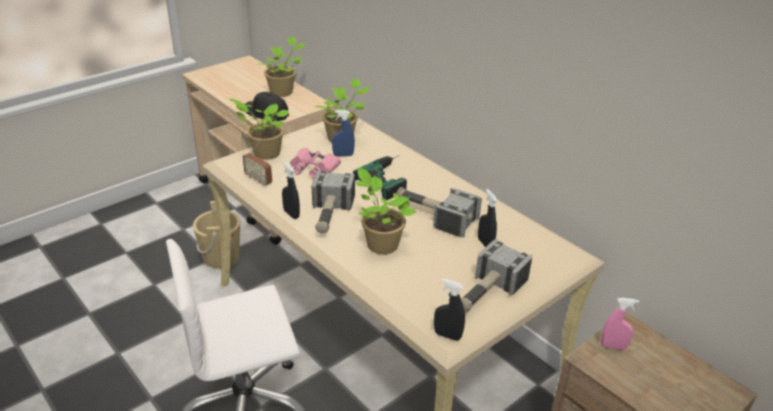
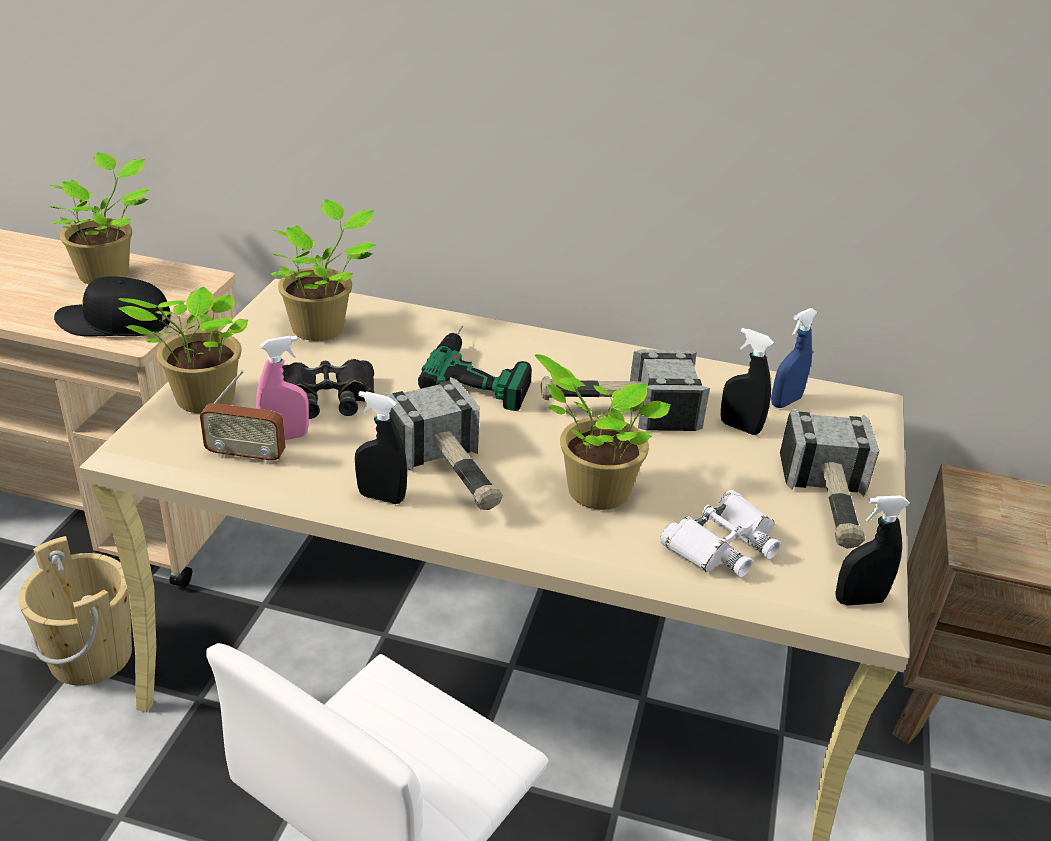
camera: 35 degrees left, 0 degrees up
(313, 168) = (327, 397): pink binoculars -> black binoculars
(343, 155) = (356, 357): blue spray bottle -> blue spray bottle (785, 402)
(412, 287) = (722, 544): none -> white binoculars
(613, 346) = (983, 519): pink spray bottle -> pink spray bottle (285, 437)

